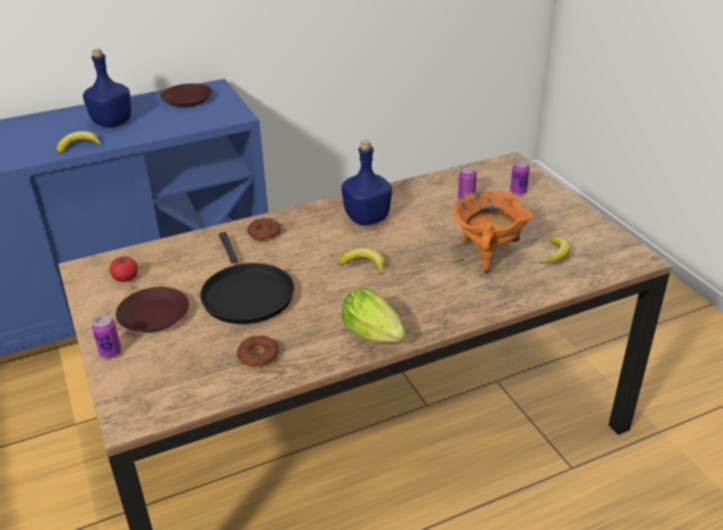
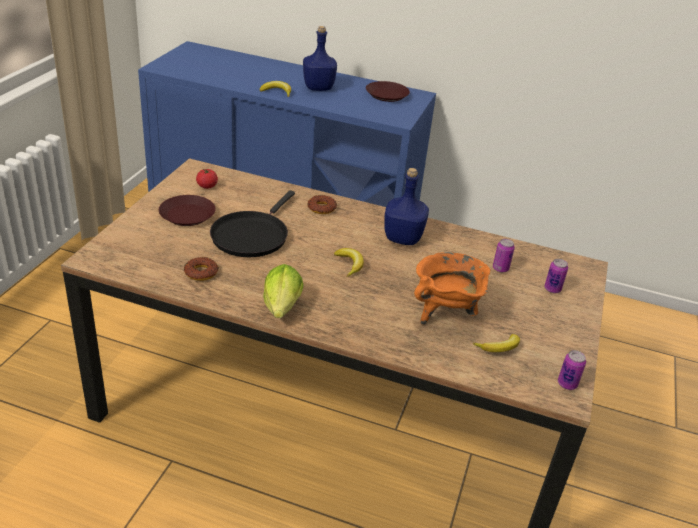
camera: 40 degrees right, 0 degrees up
(110, 353) = (137, 220): can -> can (567, 384)

